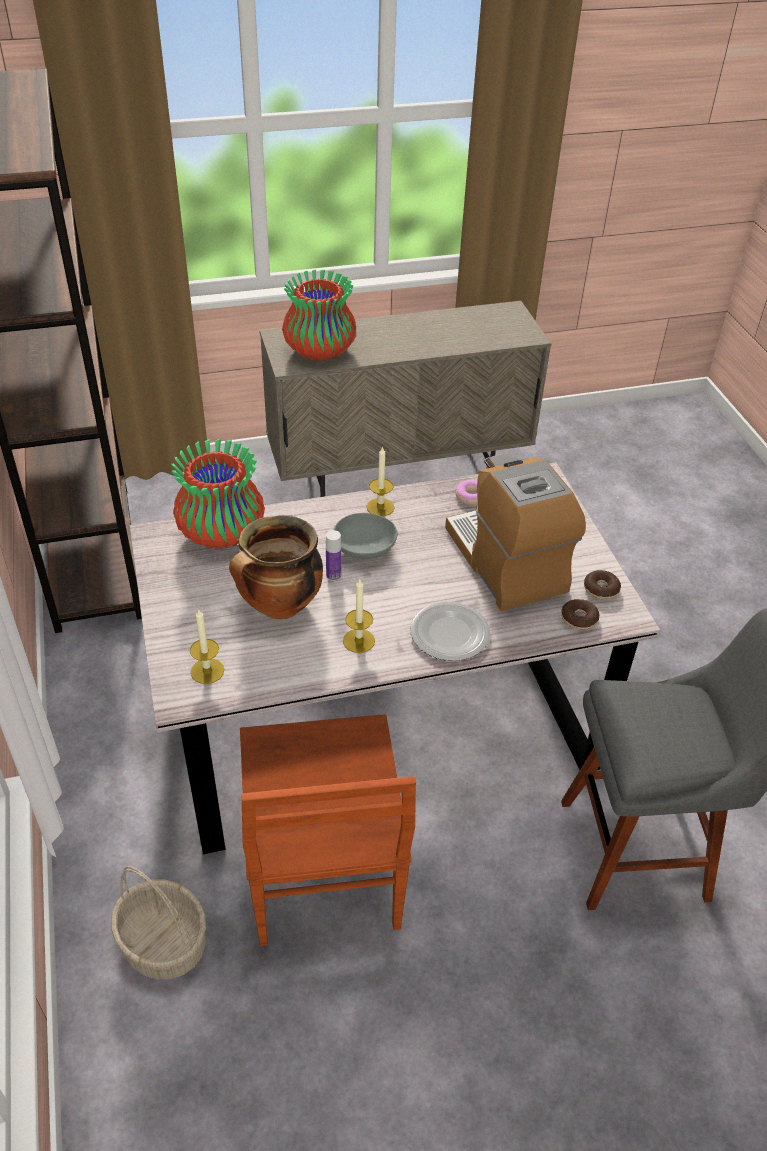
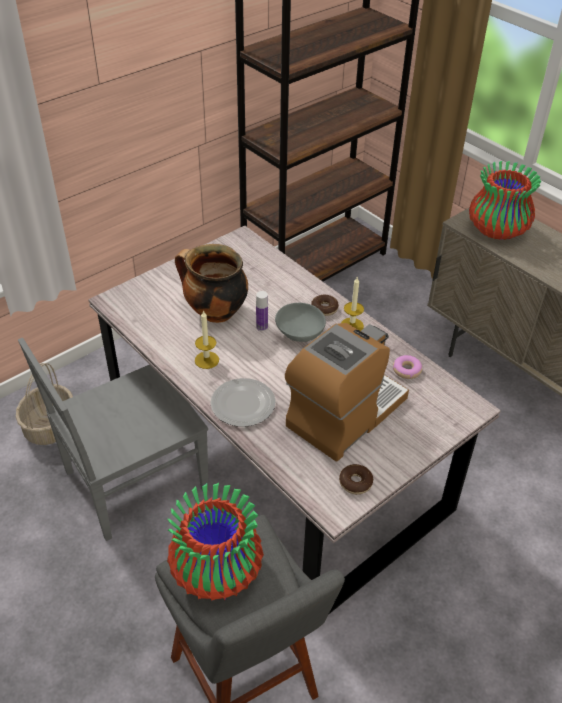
camera: 65 degrees right, 0 degrees up
(207, 671) = (140, 303): candle -> none
(222, 532) = (266, 263): vase -> vase (217, 572)
(323, 870) = (132, 481): brown chair -> grey chair
(579, 619) = (309, 477): donut -> donut (324, 308)

